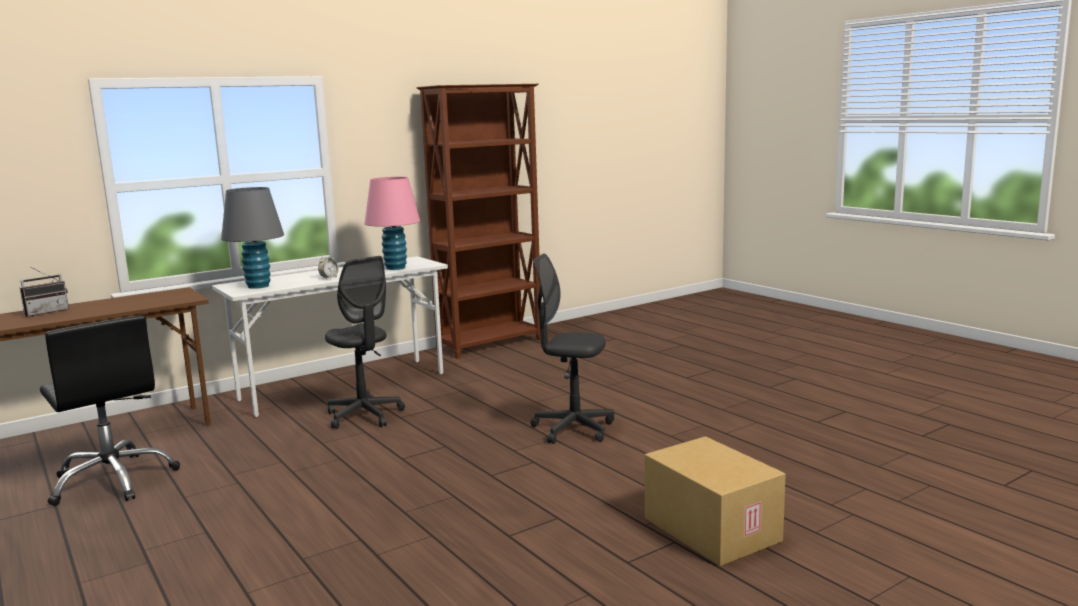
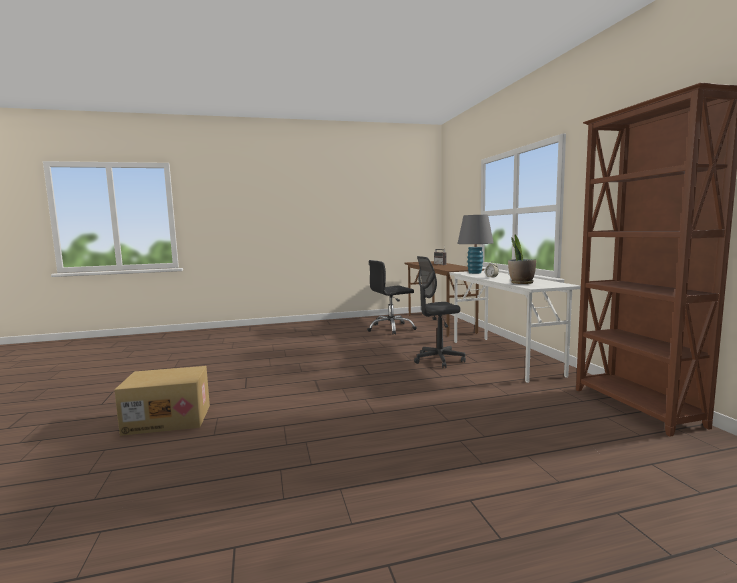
camera: 110 degrees right, 5 degrees down
(396, 268) = (521, 283): pink table lamp -> potted plant
(573, 429) = (360, 409): grey office chair -> none

